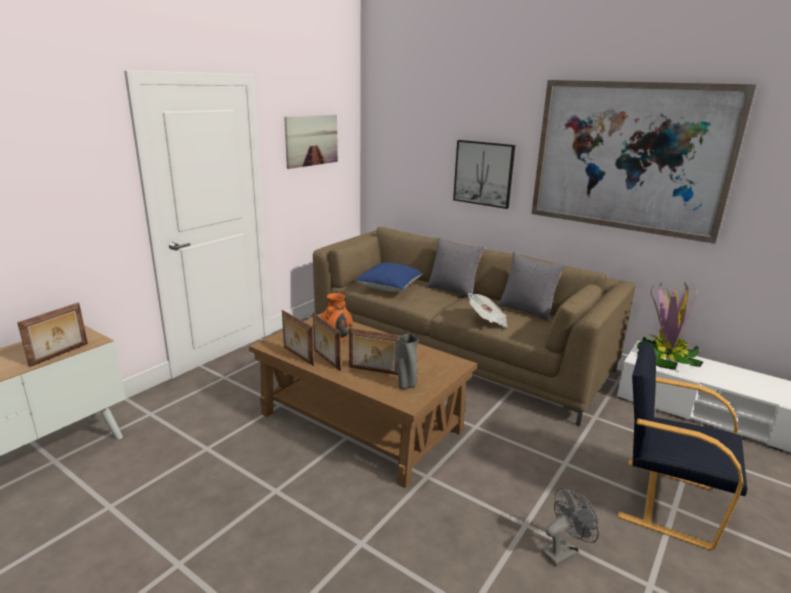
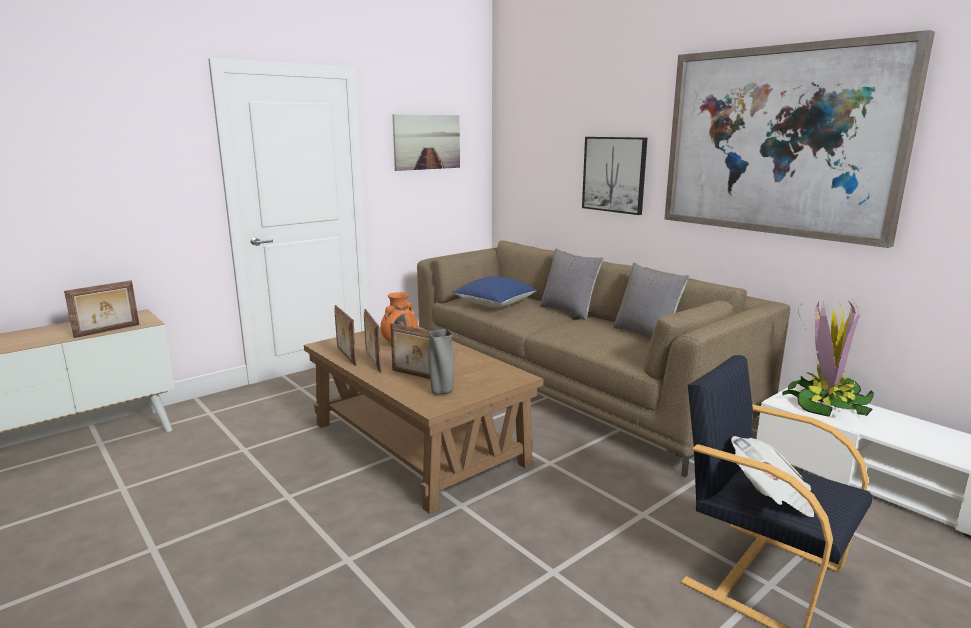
camera: 15 degrees right, 5 degrees down
(487, 321) = (588, 340): newspaper -> newspaper (771, 495)
(563, 551) = (585, 607): grey fan -> none

